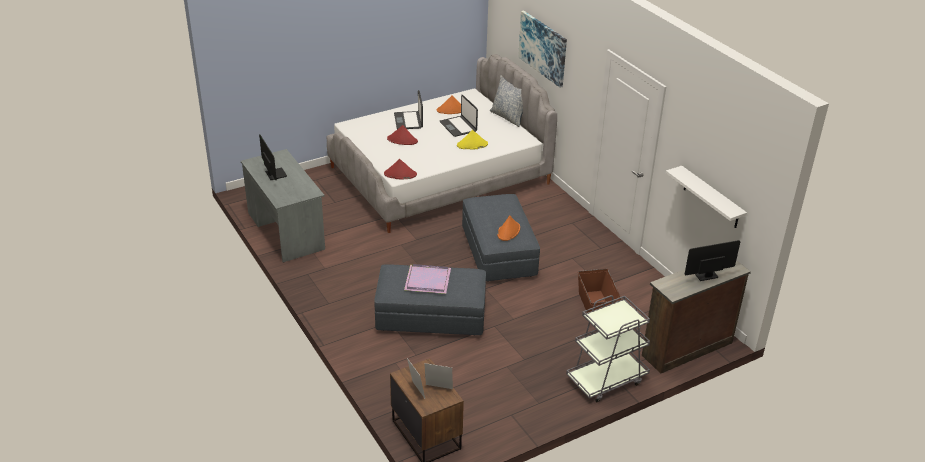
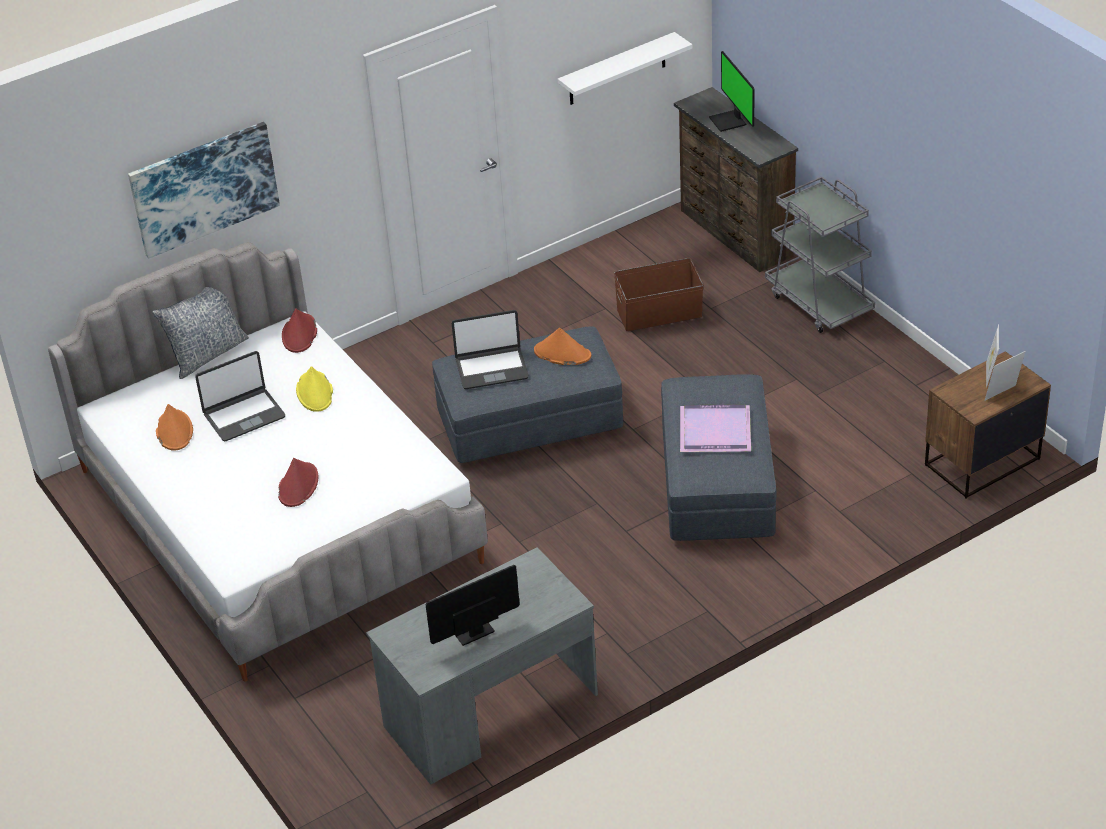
camera: 90 degrees left, 5 degrees up
(400, 174) = (428, 474): red hat -> red hat (299, 334)
(408, 121) = (218, 485): laptop -> laptop (491, 368)

